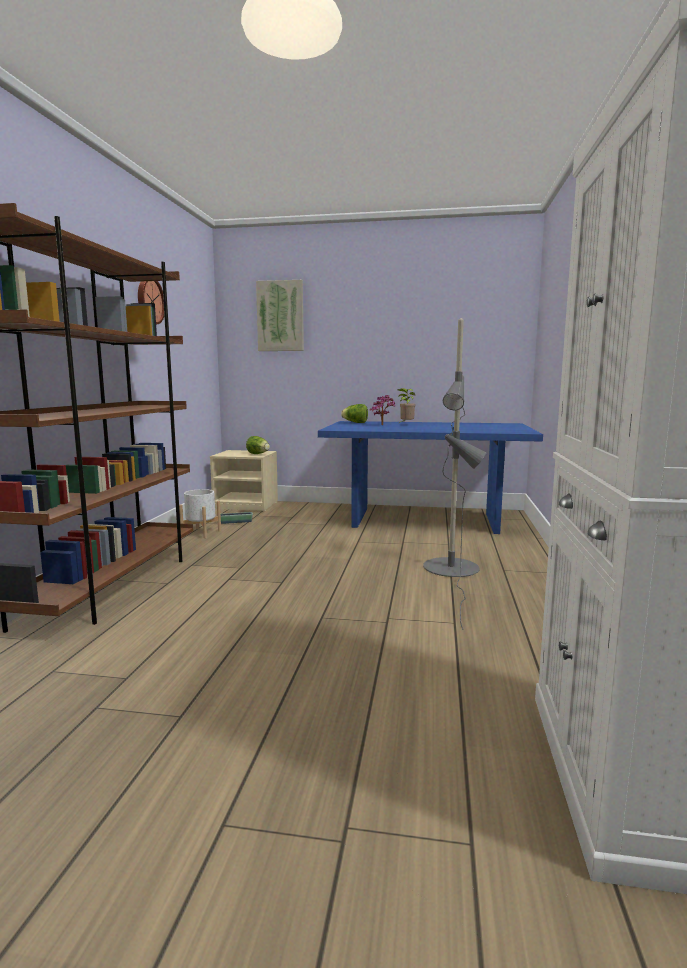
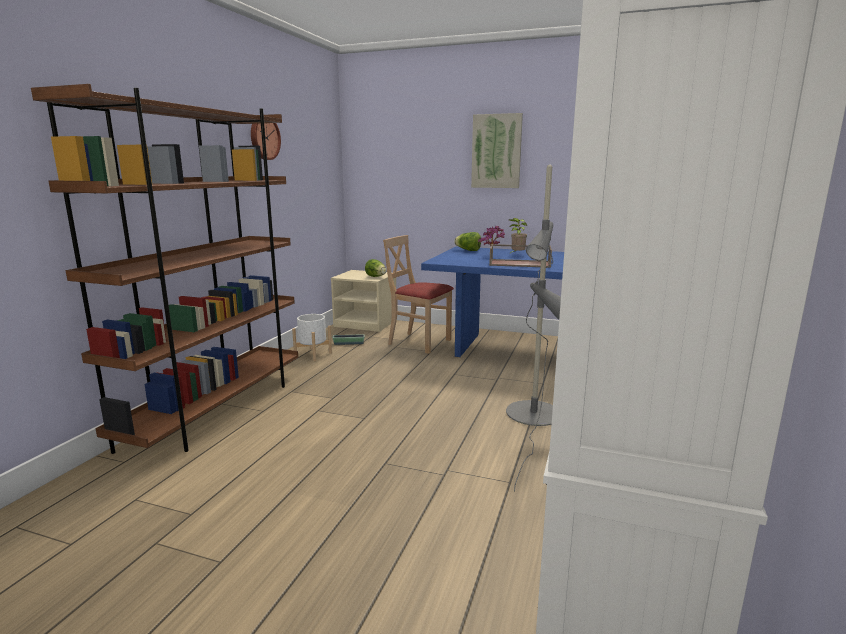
camera: 10 degrees right, 5 degrees up
(280, 316) = (401, 141): picture -> picture (496, 151)
(310, 518) = (419, 342): none -> beige chair
(416, 429) = (520, 263): none -> brown tray

